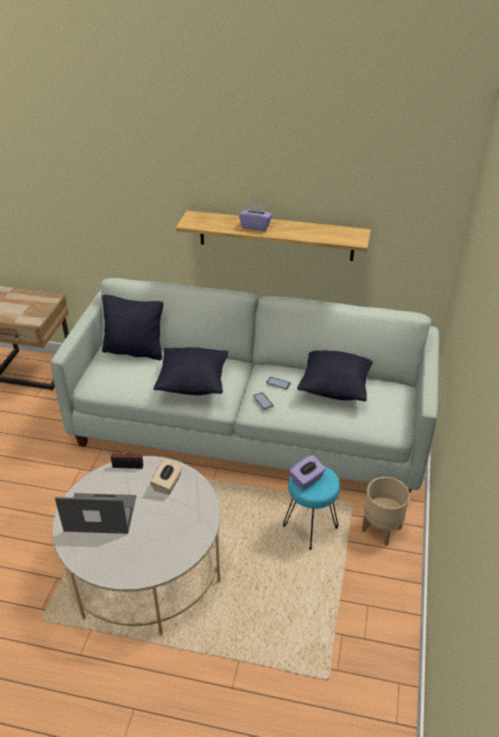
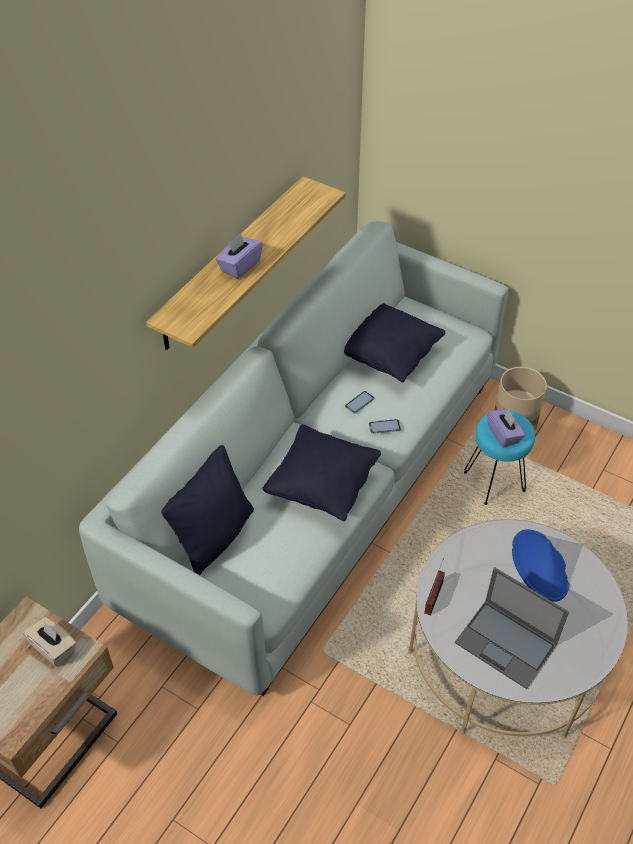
camera: 70 degrees left, 10 degrees up
(99, 514) = (507, 643): laptop -> laptop turned 75 degrees counterclockwise
(167, 484) = (477, 562): beige tissue box -> beige tissue box (54, 648)
(177, 521) = (540, 566): none -> blue hat

